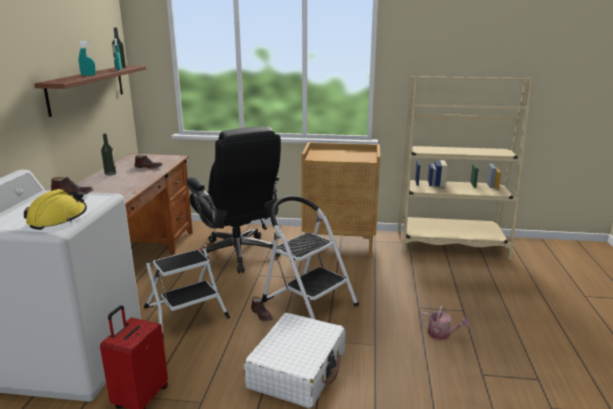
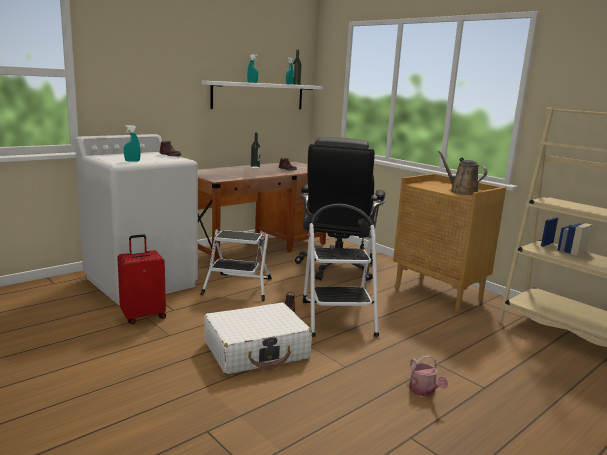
camera: 40 degrees right, 5 degrees down
(58, 219) = (132, 161): yellow hard hat -> turquoise spray bottle
(87, 88) = (259, 96): brown shelf -> white shelf
(354, 156) = (461, 191): none -> brown watering can

